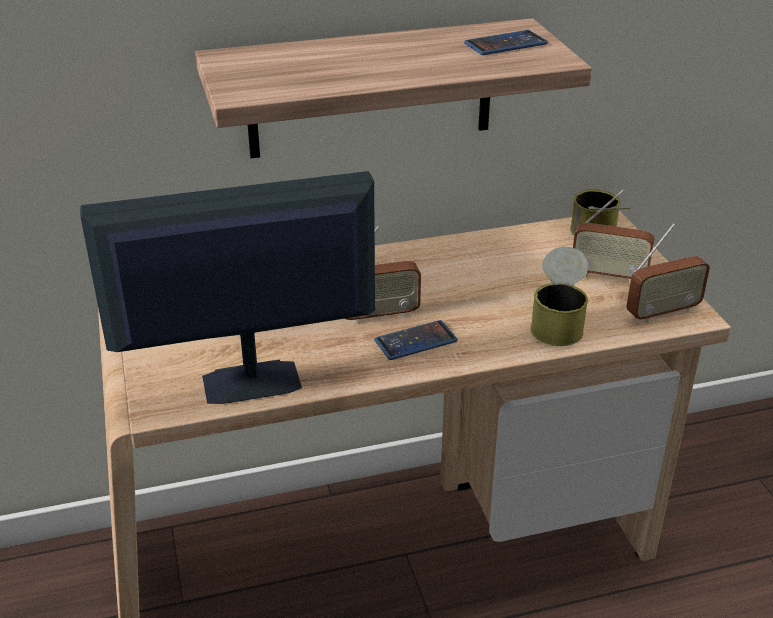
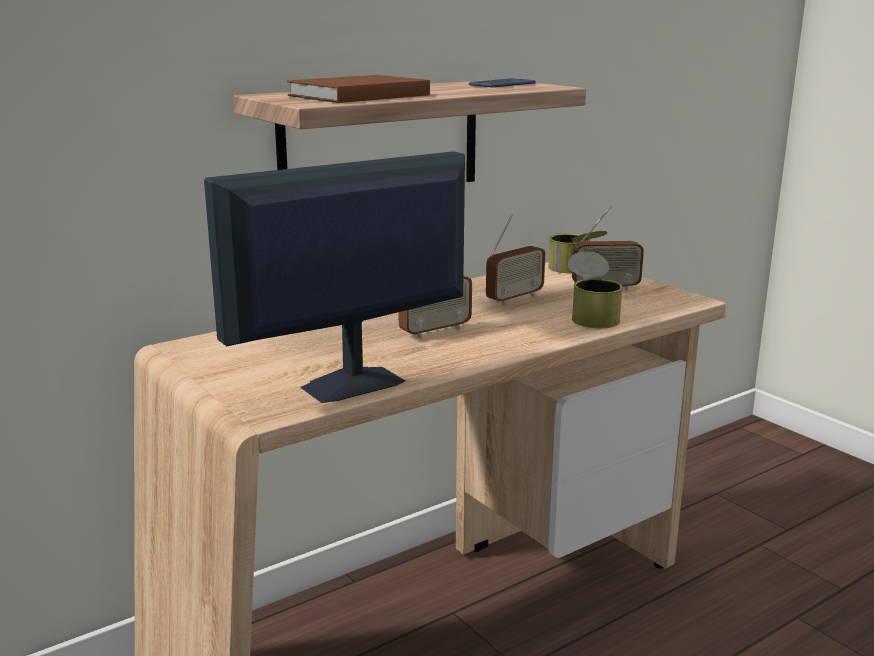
camera: 20 degrees left, 15 degrees down
(308, 70) = (355, 95): none -> brown book
(415, 341) = (483, 341): phone -> none
(662, 312) = (668, 301): radio -> radio (514, 298)

